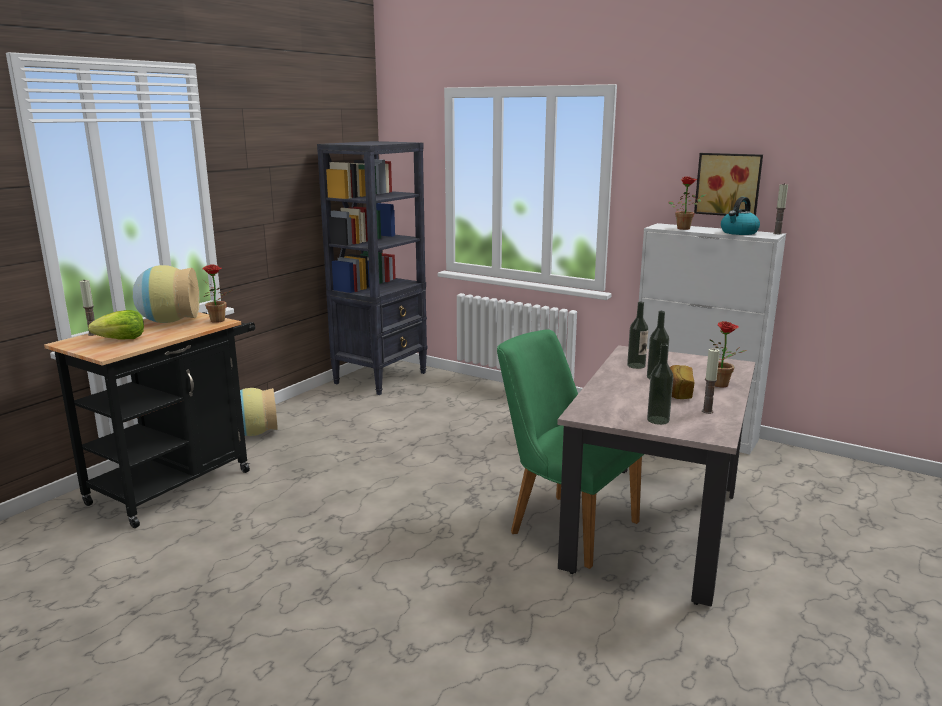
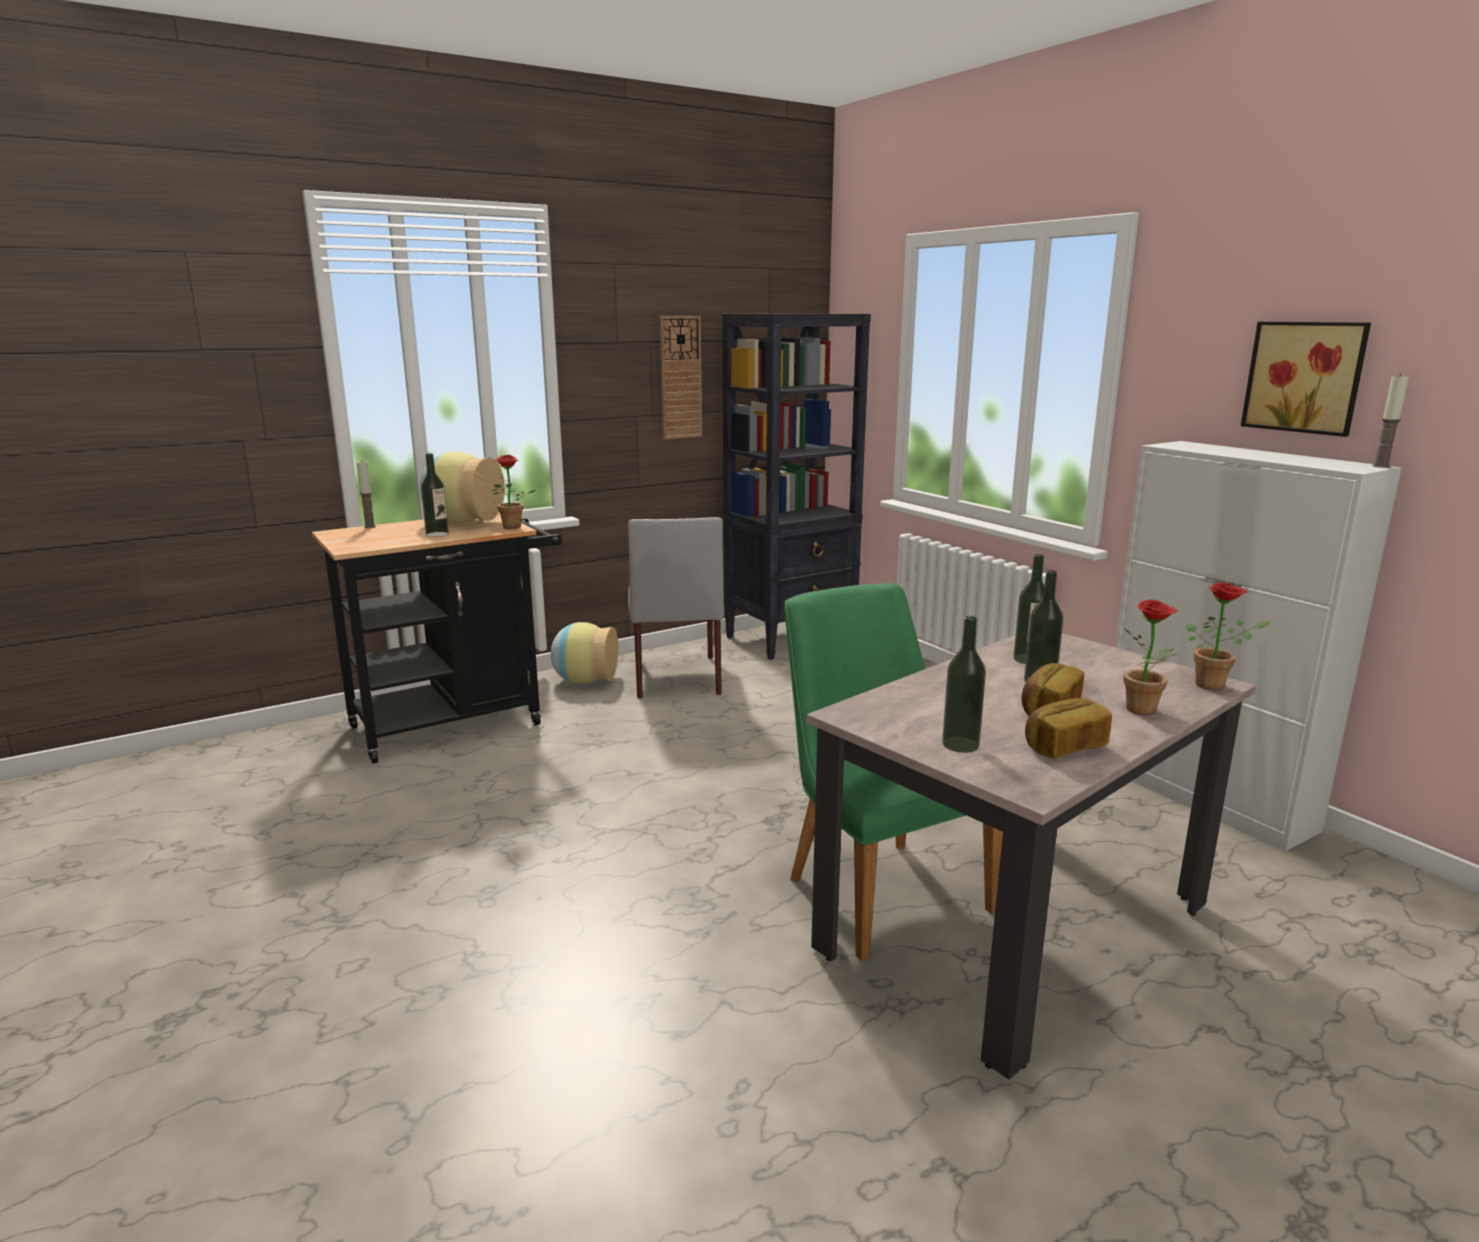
camera: 25 degrees right, 0 degrees up
(122, 339) = (387, 535): lettuce -> none
(165, 333) = (437, 534): none -> bottle
(291, 193) = (680, 377): none -> wall clock
(322, 418) = (676, 676): none -> grey chair
(685, 228) = (1214, 449): potted plant -> potted plant (1215, 685)
(707, 411) = (1064, 747): candle -> bread
(739, 232) = (1303, 461): kettle -> none

